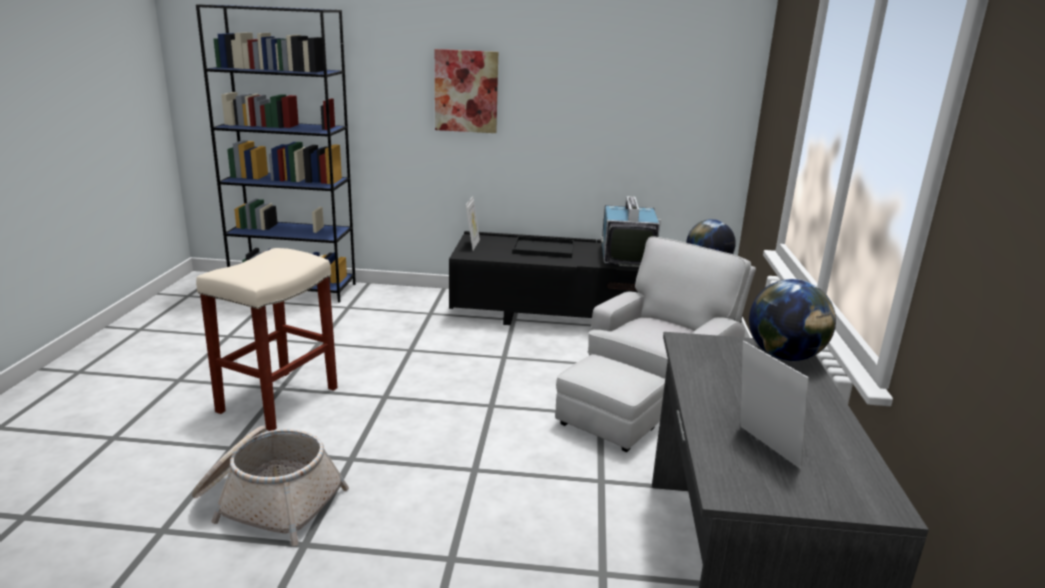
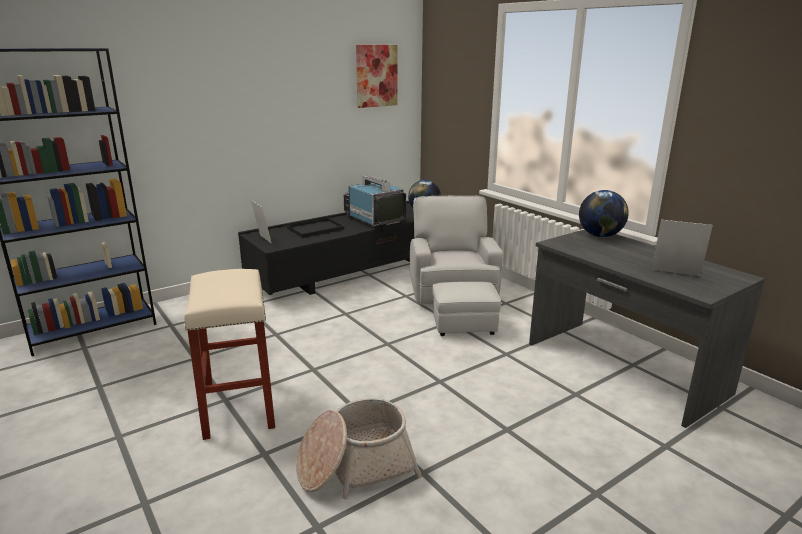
camera: 40 degrees left, 0 degrees up
(466, 91) = (224, 113): picture -> picture (376, 76)

